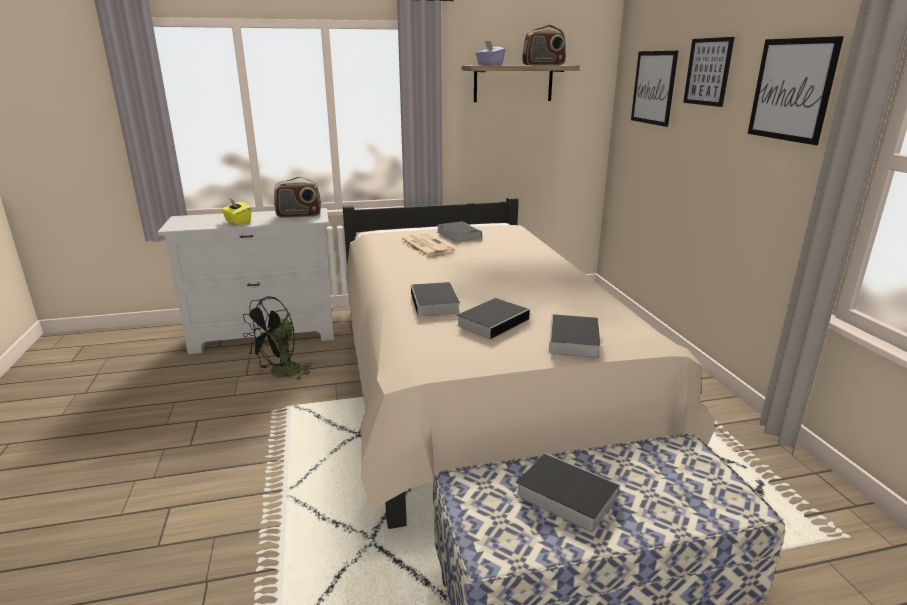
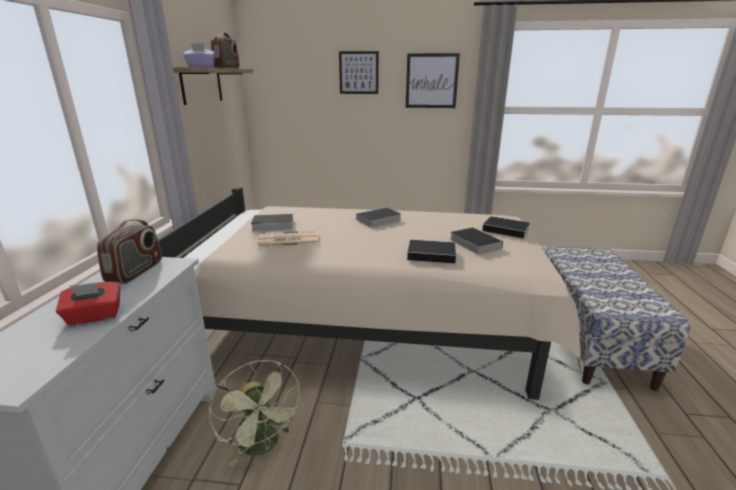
camera: 70 degrees left, 0 degrees up
(237, 222) = (94, 316): yellow tissue box -> red tissue box
(281, 374) = (264, 446): black fan -> green fan
(563, 495) = (609, 285): book -> book (378, 220)
(653, 87) = (300, 85): picture -> none

